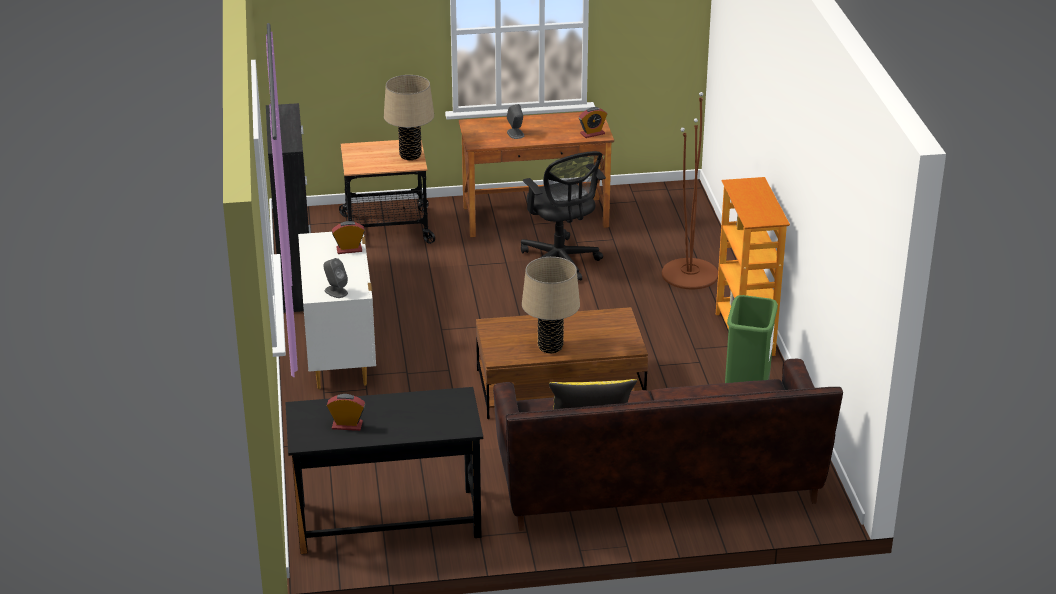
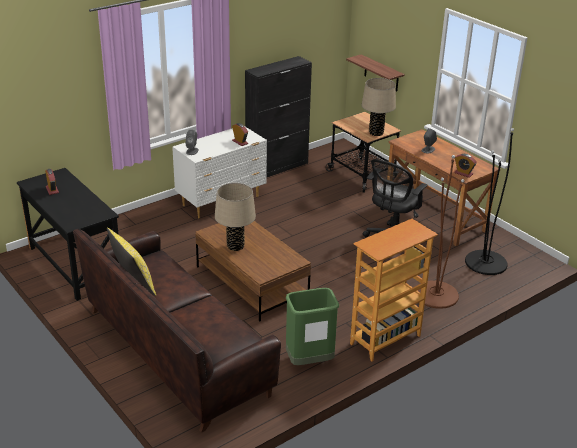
camera: 60 degrees right, 0 degrees up
(339, 80) = (381, 73): none -> shelf
(657, 222) = (486, 262): none -> black floor lamp

